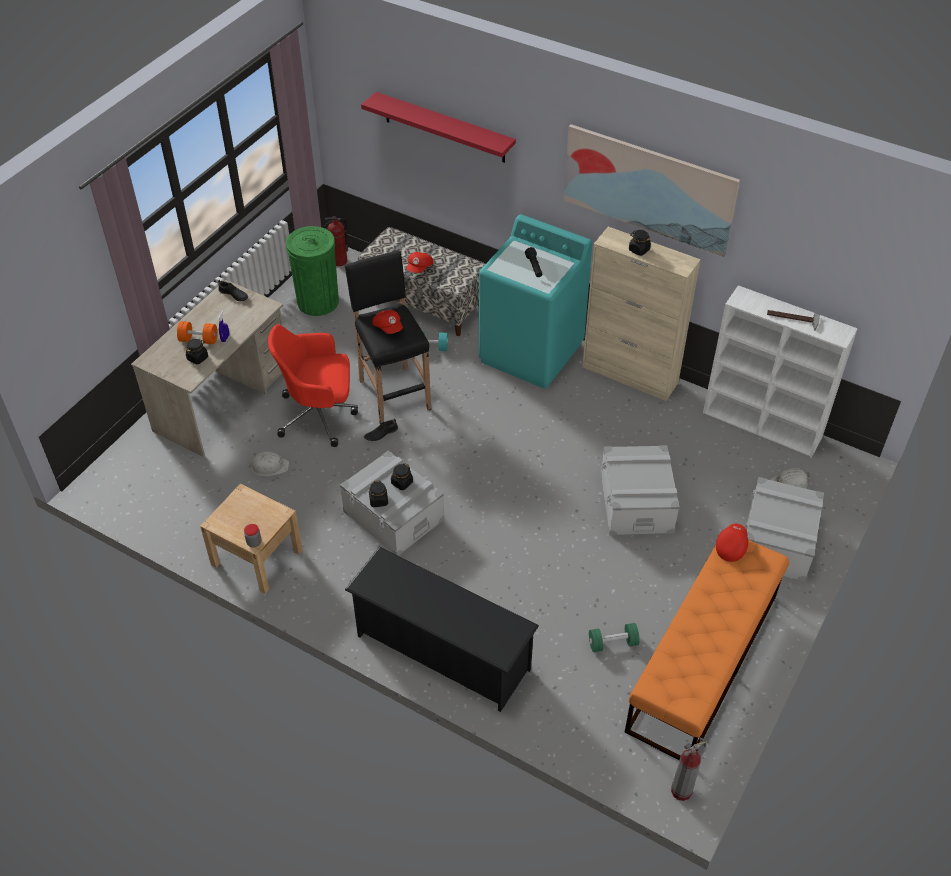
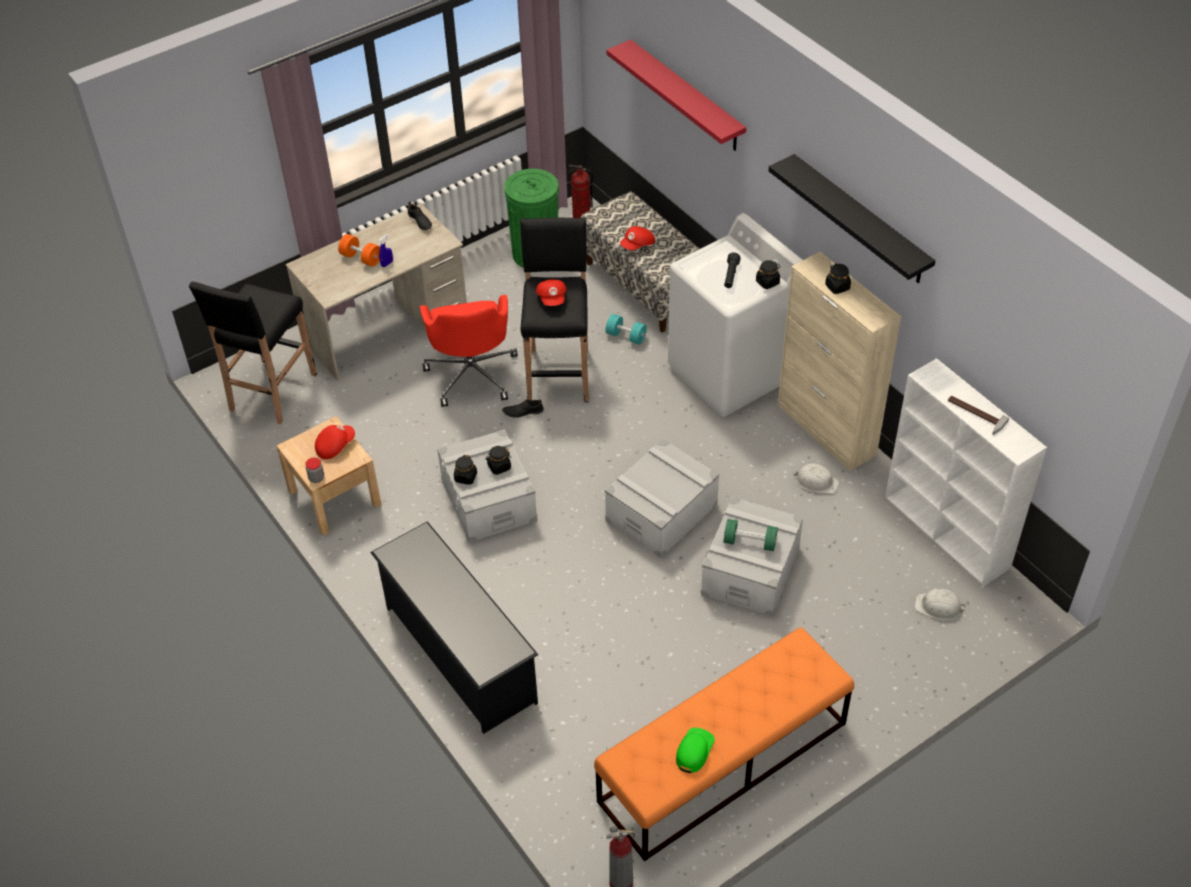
camera: 25 degrees right, 0 degrees up
(148, 485) = (271, 393): none -> black stool
(197, 358) = (350, 276): black jar -> black jar (767, 282)
(269, 466) = (395, 411): white hard hat -> white hard hat (816, 482)
(319, 415) = (472, 373): red office chair -> red office chair turned 120 degrees counterclockwise
(532, 352) = (731, 373): turquoise washing machine -> white washing machine
(613, 643) = (638, 708): green dumbbell -> green dumbbell (749, 542)
(648, 189) = (860, 220): picture -> black shelf
(705, 658) = (694, 751): none -> green cap
(731, 546) = (794, 645): red cap -> red cap (335, 446)
(777, 542) = (884, 665): grey storage box -> grey storage box (661, 512)

